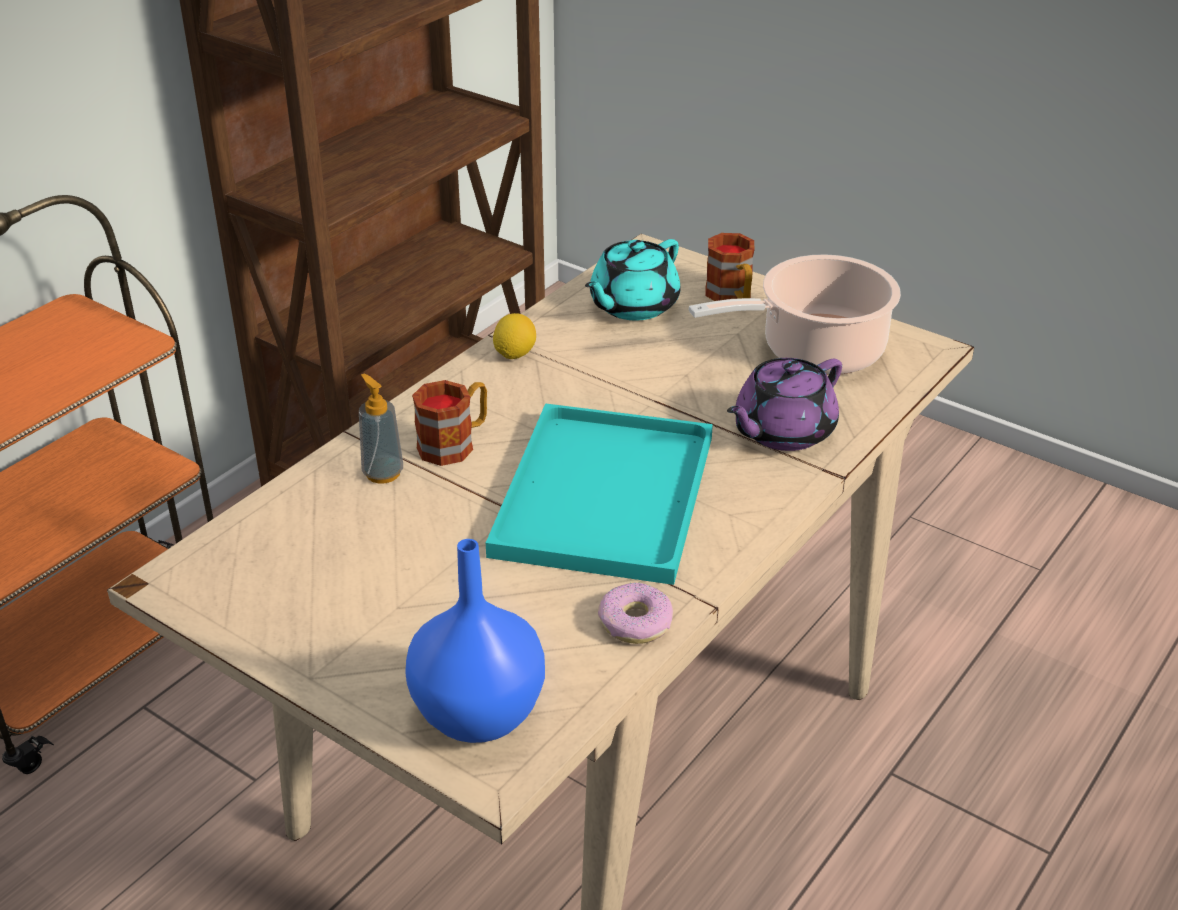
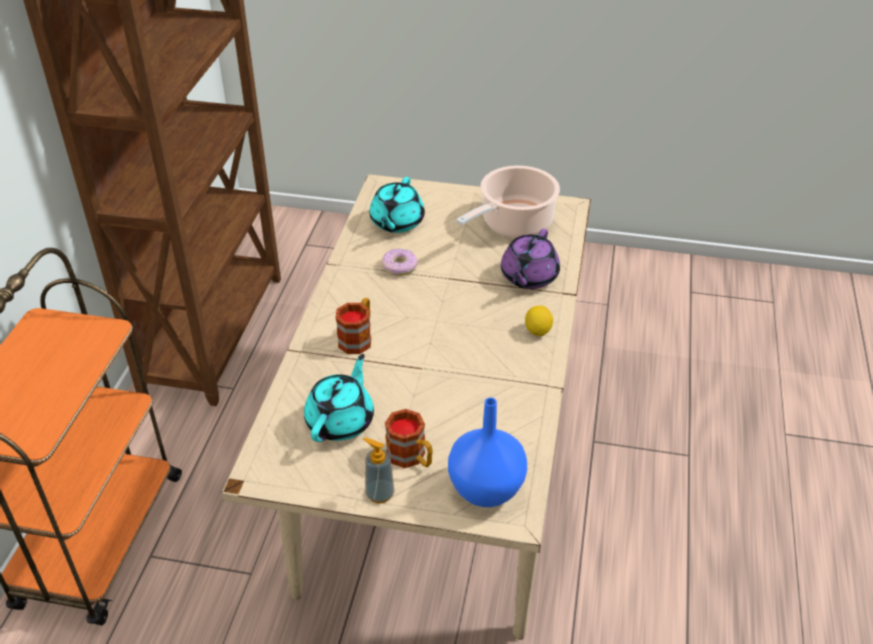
camera: 25 degrees left, 5 degrees up
(342, 547) = (341, 421): none -> turquoise teapot
(383, 473) = (330, 368): soap dispenser -> soap dispenser (379, 494)
(514, 354) = (351, 272): lemon -> lemon (538, 331)
(603, 491) = (460, 341): turquoise tray -> none
(635, 623) = (528, 410): donut -> donut (399, 267)
(732, 297) = (447, 202): mug -> mug (411, 458)

